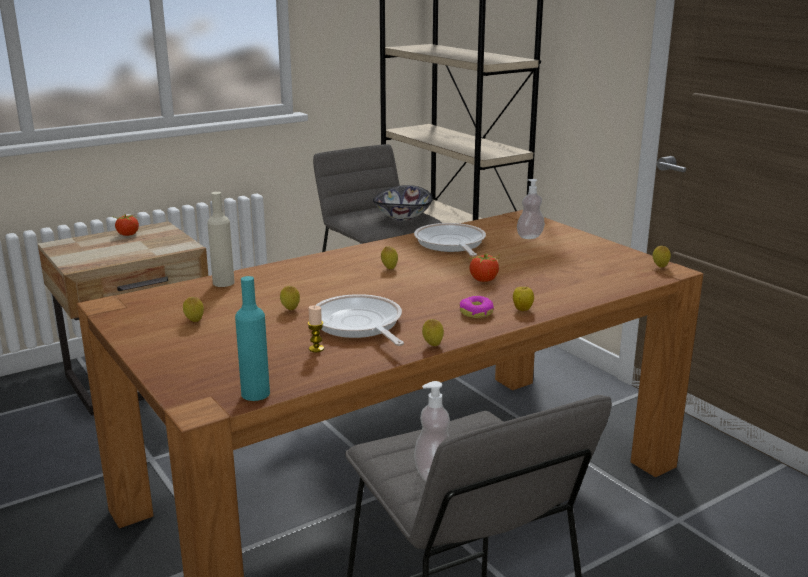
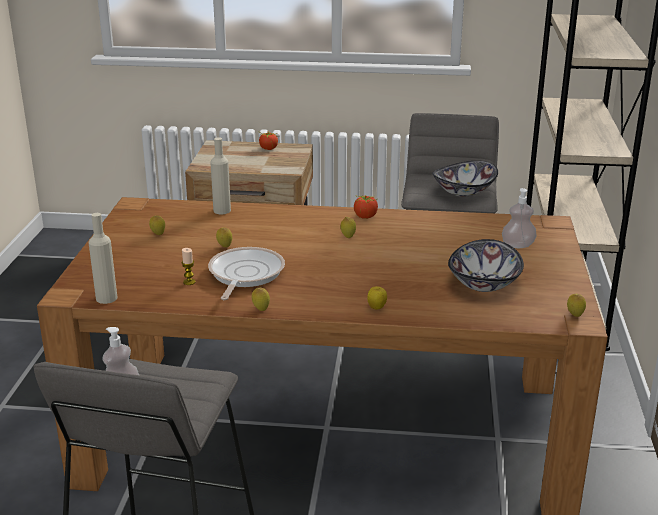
camera: 40 degrees right, 5 degrees up
(255, 393) = (106, 298): turquoise bottle -> beige bottle
(450, 244) = (436, 230): frying pan -> none
(476, 312) = (338, 296): donut -> none
(484, 280) = (398, 271): tomato -> tomato (365, 216)
(560, 268) = (483, 284): none -> bowl

